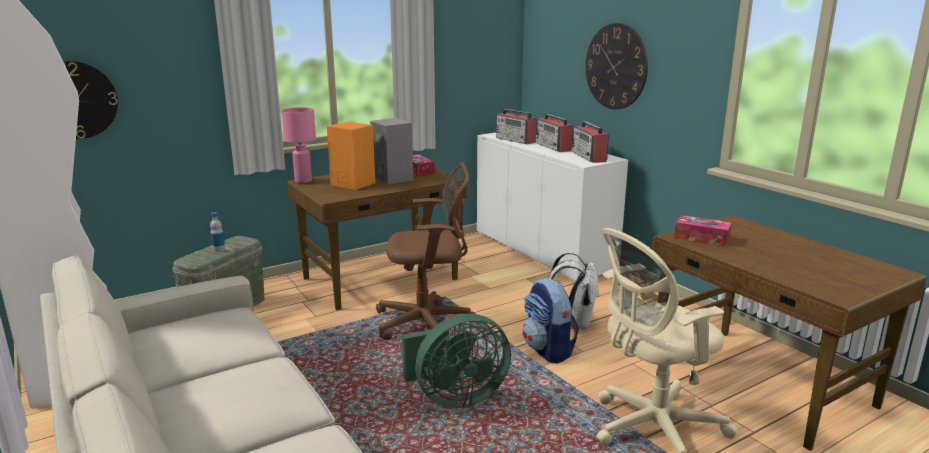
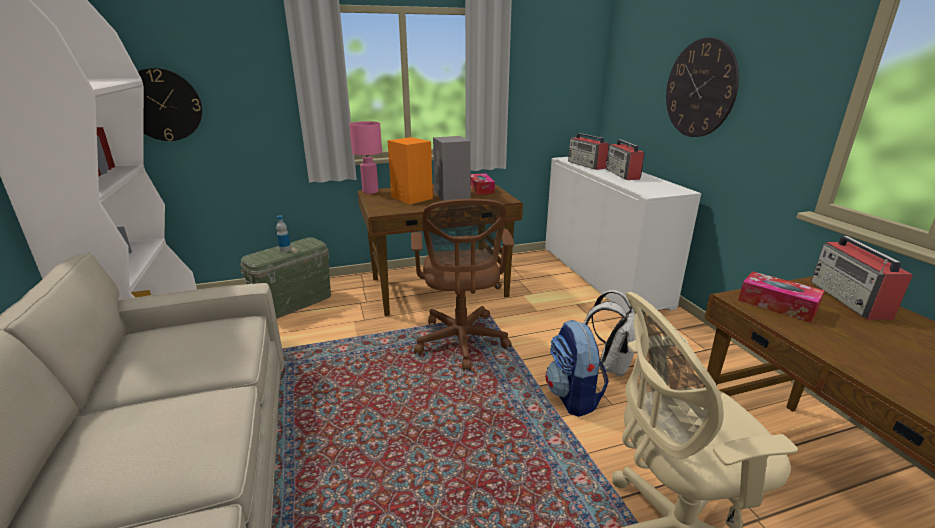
camera: 15 degrees right, 5 degrees up
(428, 323) = (461, 343): brown office chair -> brown office chair turned 75 degrees clockwise
(455, 397) = (452, 442): green fan -> none
(589, 157) = (657, 187): radio -> radio (850, 300)

